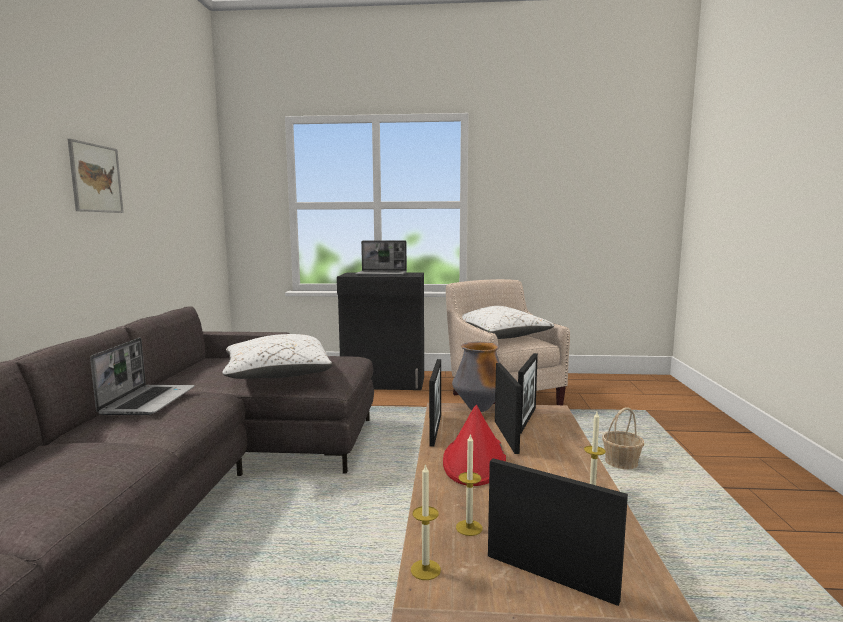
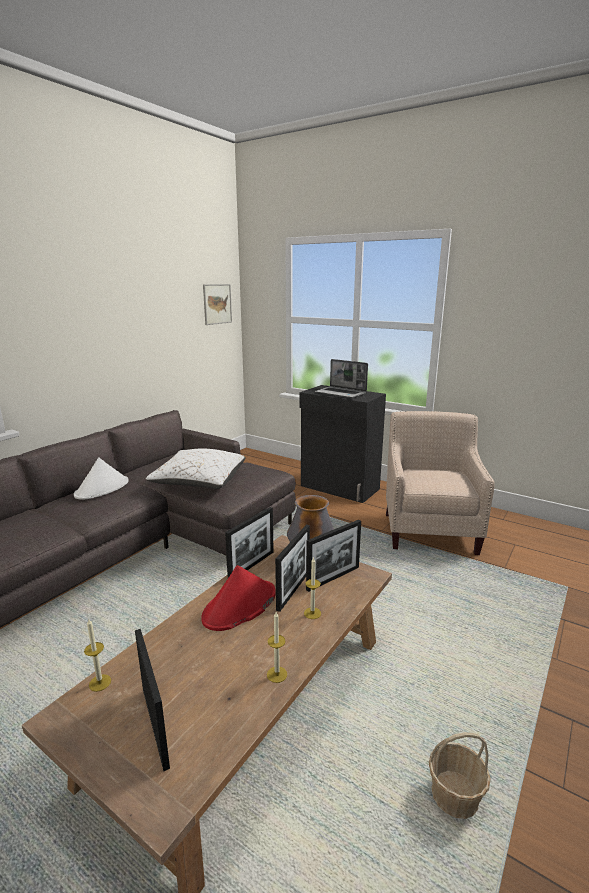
camera: 30 degrees right, 10 degrees up
(96, 178) = (108, 317): picture -> picture (217, 304)
(148, 401) = (102, 488): laptop -> white hat
(469, 528) = (161, 663): candle -> candle (312, 613)
(502, 337) = (432, 474): white pillow -> none
(621, 462) = (463, 638): basket -> basket (455, 795)

